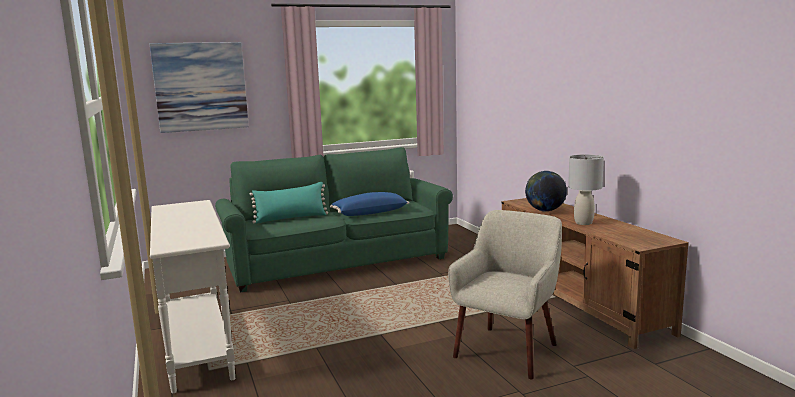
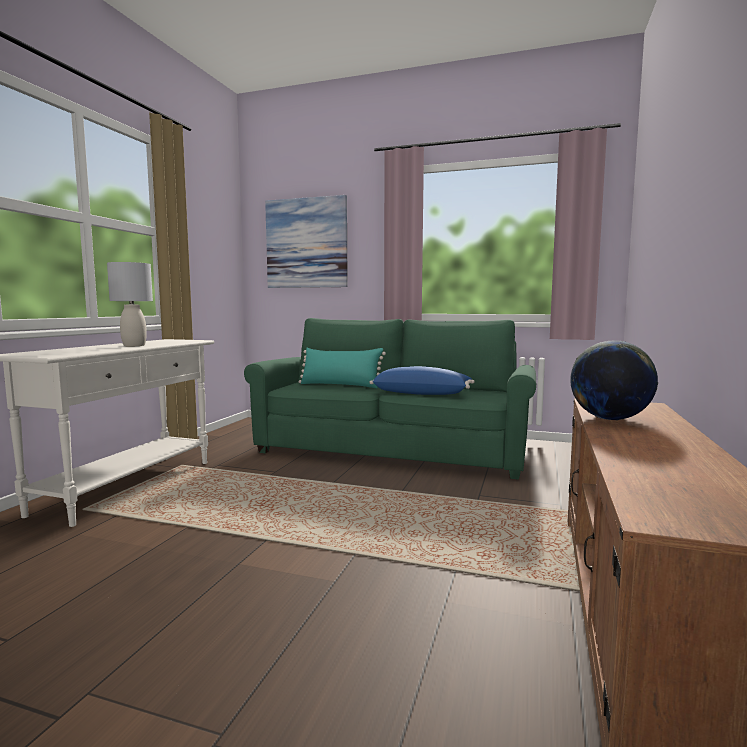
camera: 40 degrees right, 5 degrees down
(507, 350) = (351, 645): beige armchair -> none
(583, 223) = (634, 447): grey table lamp -> grey table lamp (134, 345)

